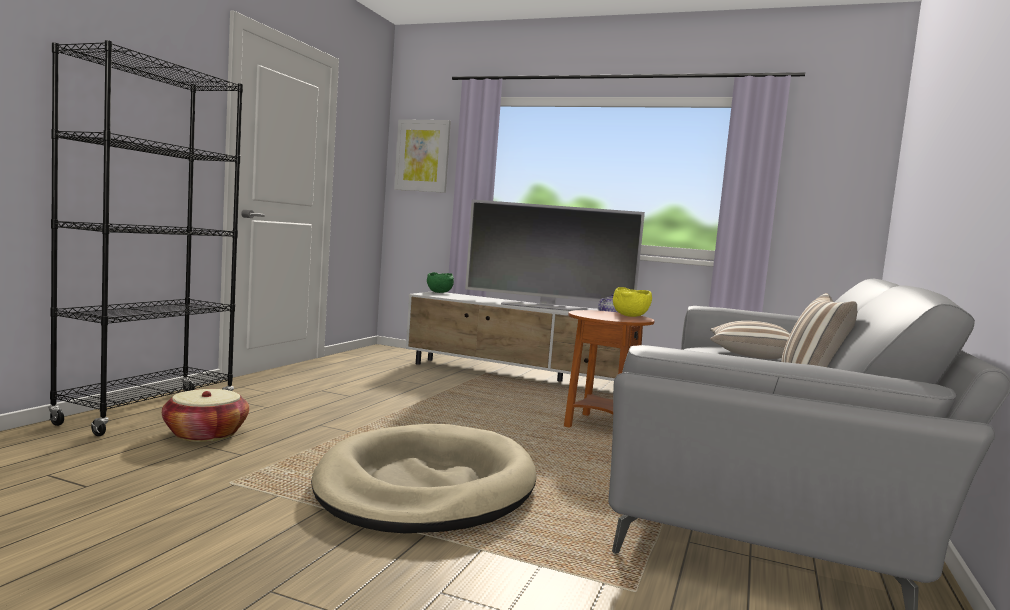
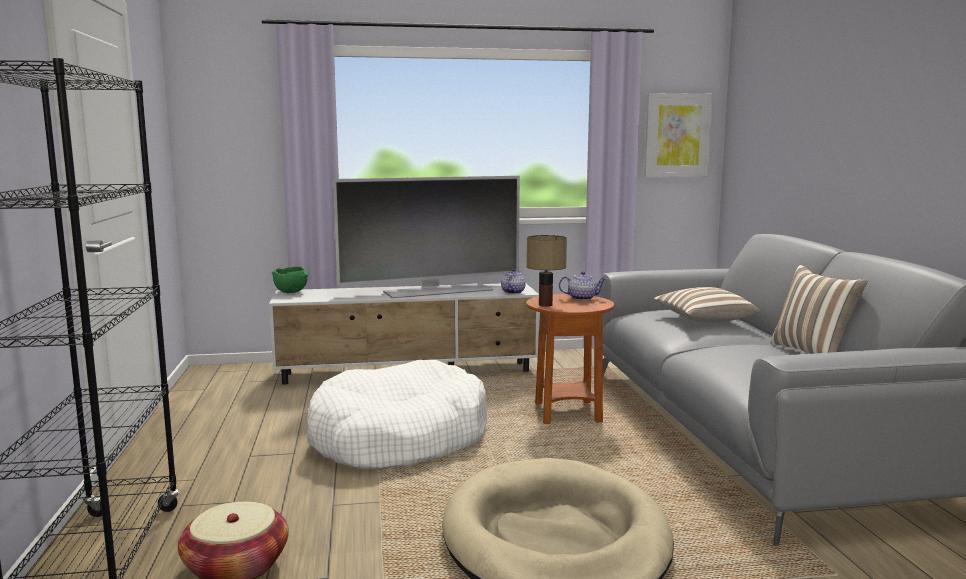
camera: 30 degrees left, 5 degrees up
(422, 156) = (223, 120): picture -> picture (677, 135)
(434, 406) = (398, 438): none -> white dog bed
(583, 313) = (545, 305): none -> table lamp
(630, 316) = (582, 298): yellow bowl -> teapot

